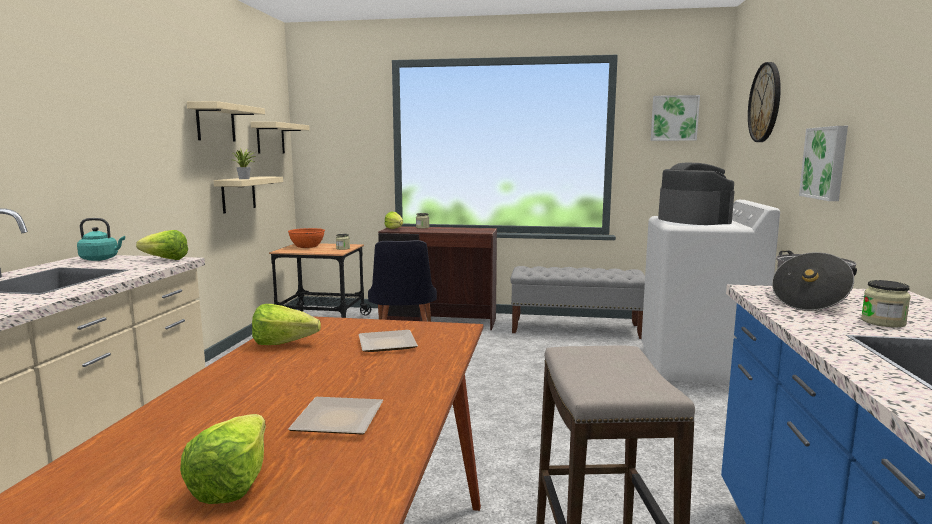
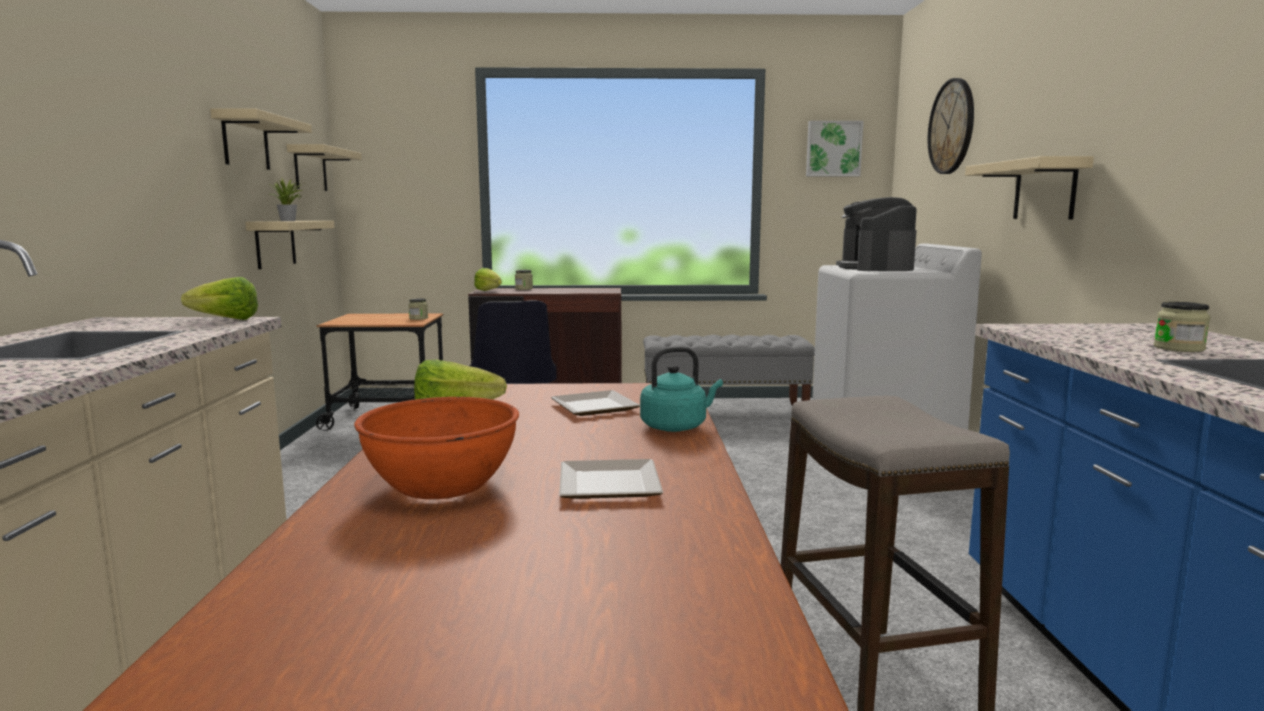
camera: 10 degrees left, 0 degrees up
(101, 259) = (126, 321): turquoise kettle -> turquoise kettle (676, 426)
(239, 479) = (540, 551): lettuce -> none
(307, 246) = (366, 317): orange bowl -> orange bowl (442, 484)
(692, 220) = (875, 268): coffee machine -> coffee machine turned 150 degrees counterclockwise
(809, 299) = (1080, 332): cooking pot -> none
(826, 163) = (1044, 190): picture -> beige shelf

